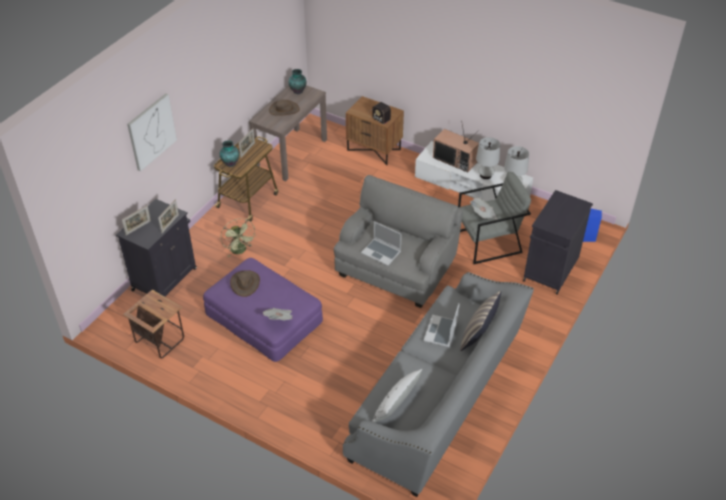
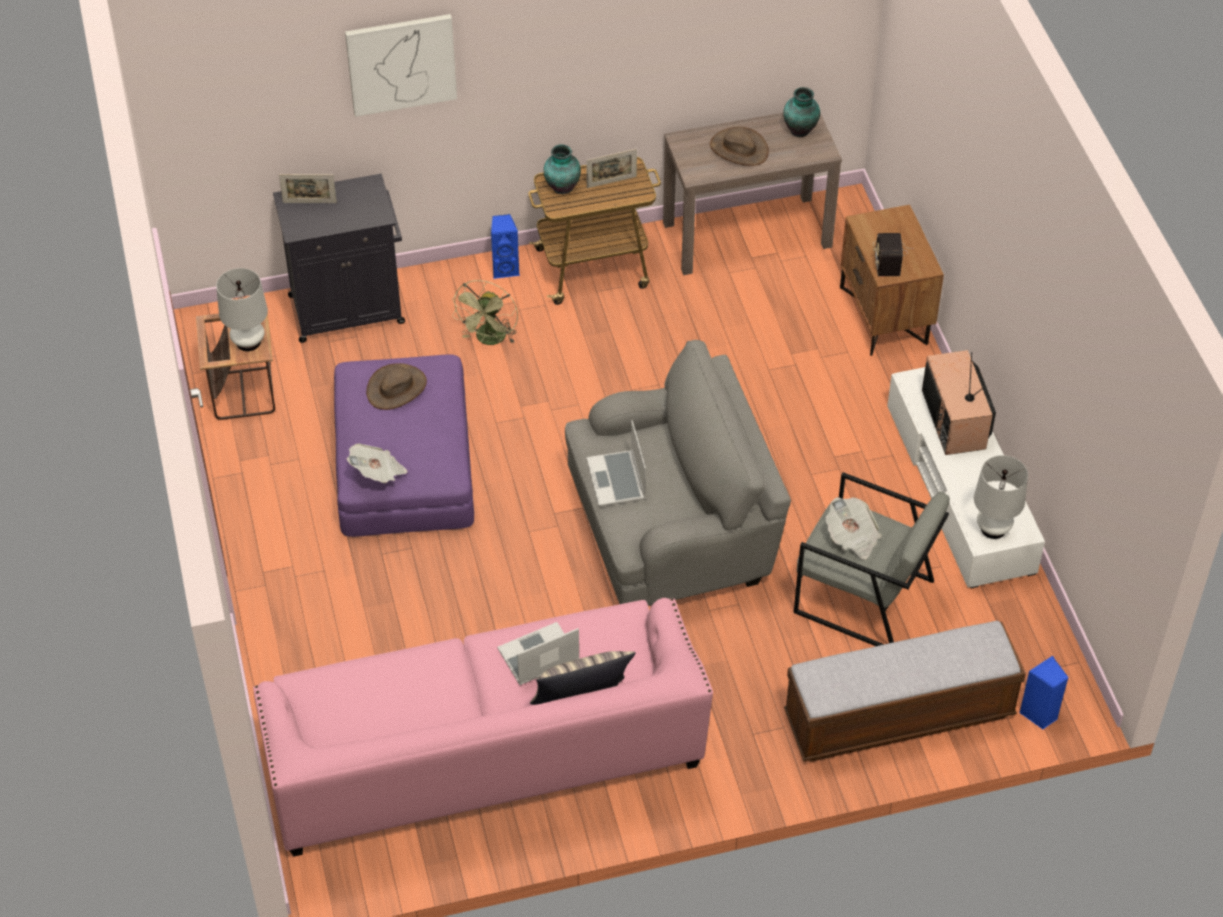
camera: 45 degrees right, 5 degrees up
(170, 224) = (354, 225): picture frame -> none
(213, 222) = (505, 269): none -> blue speaker
(396, 404) = (354, 701): white pillow -> none
(437, 398) = (483, 758): grey sofa -> pink sofa
(485, 175) = (968, 480): white table lamp -> white table lamp (248, 342)
(550, 271) = (898, 716): black cabinet -> bench

